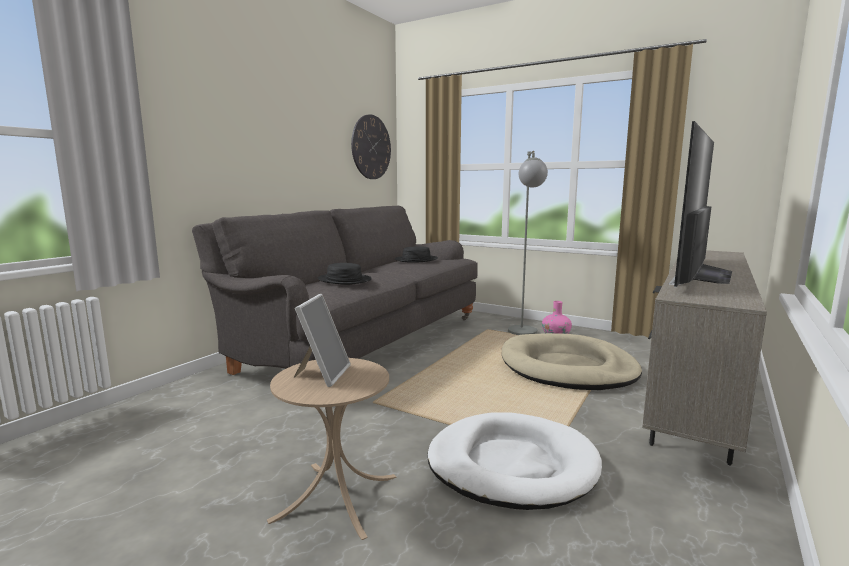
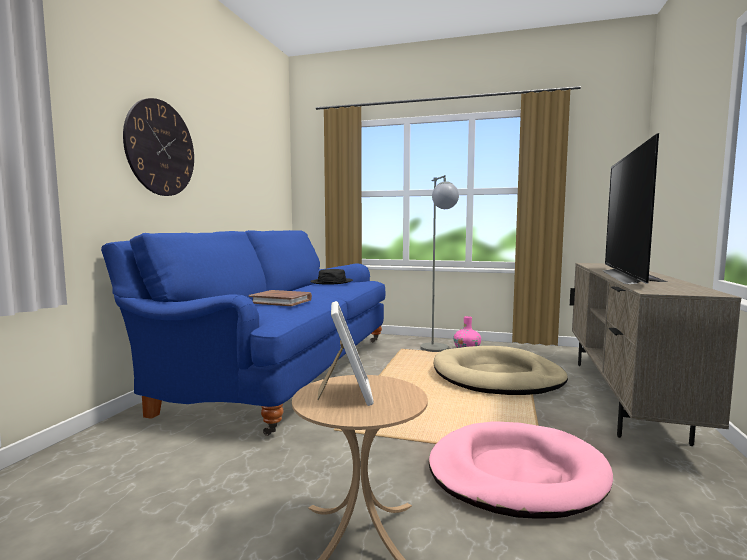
camera: 15 degrees left, 5 degrees down
(344, 280) = (281, 301): black hat -> brown book
(363, 342) = (283, 370): grey sofa -> blue sofa
(371, 147) = (270, 172): wall clock -> wall clock (160, 148)
(511, 465) = (515, 474): white dog bed -> pink dog bed

